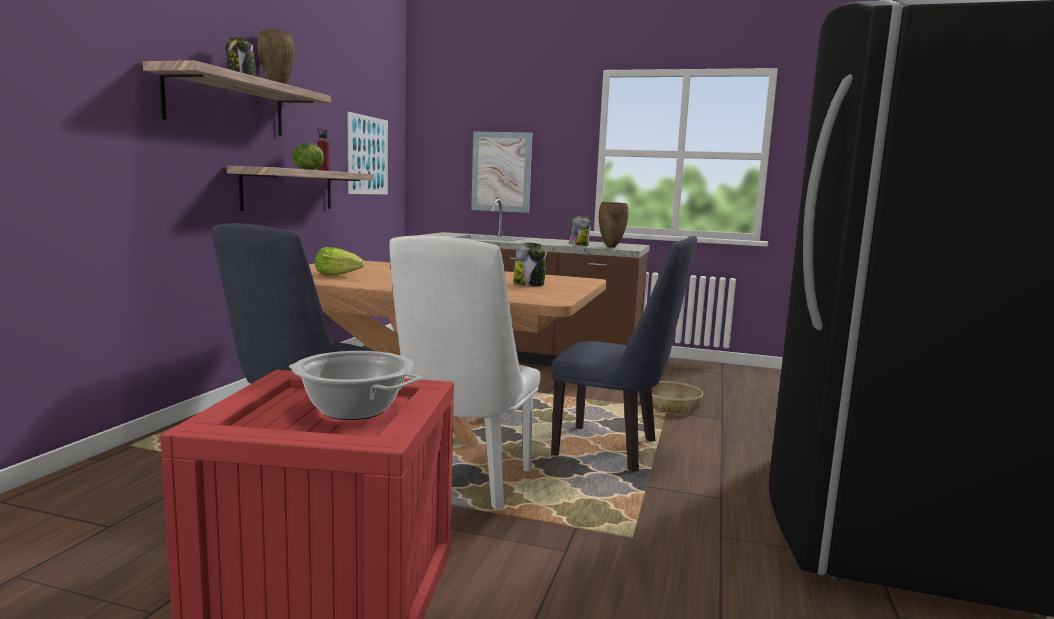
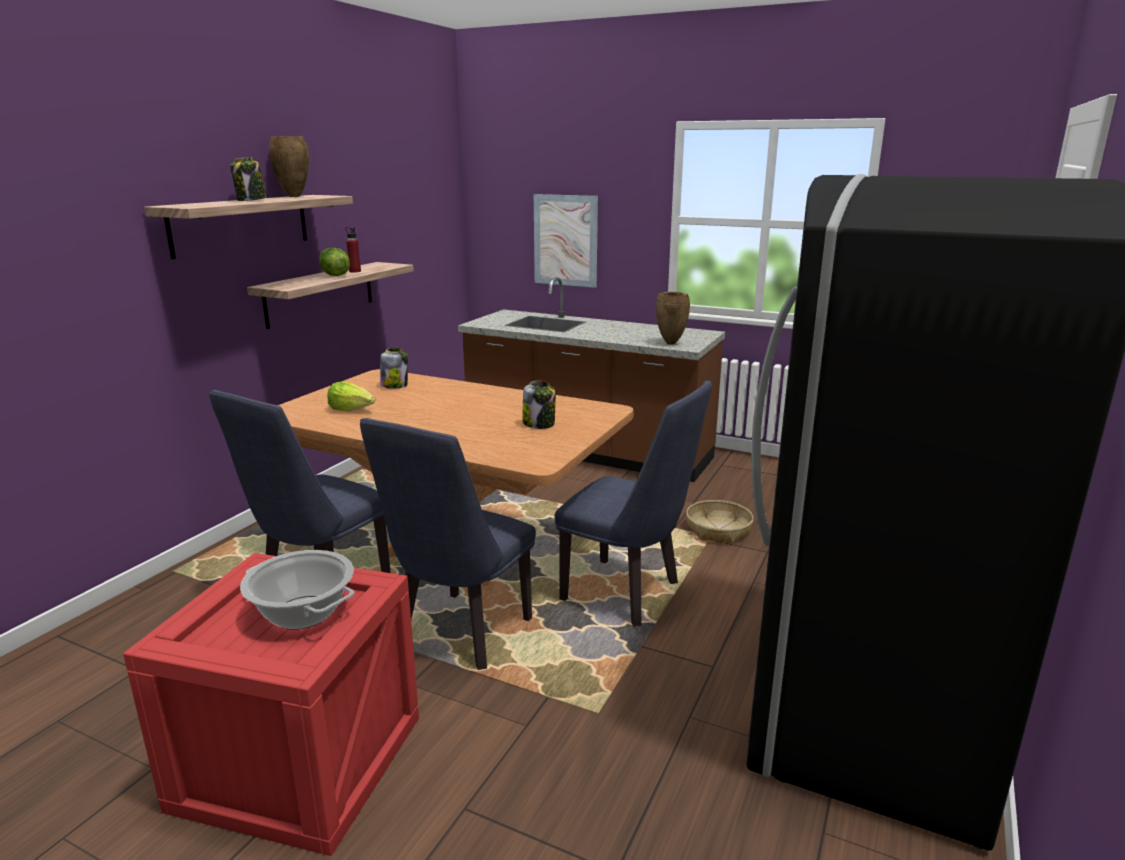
camera: 10 degrees right, 10 degrees up
(368, 155) = (415, 233): picture -> none
(464, 485) = (459, 636): white chair -> blue chair
(578, 245) = (635, 340): jar -> jar (394, 385)

